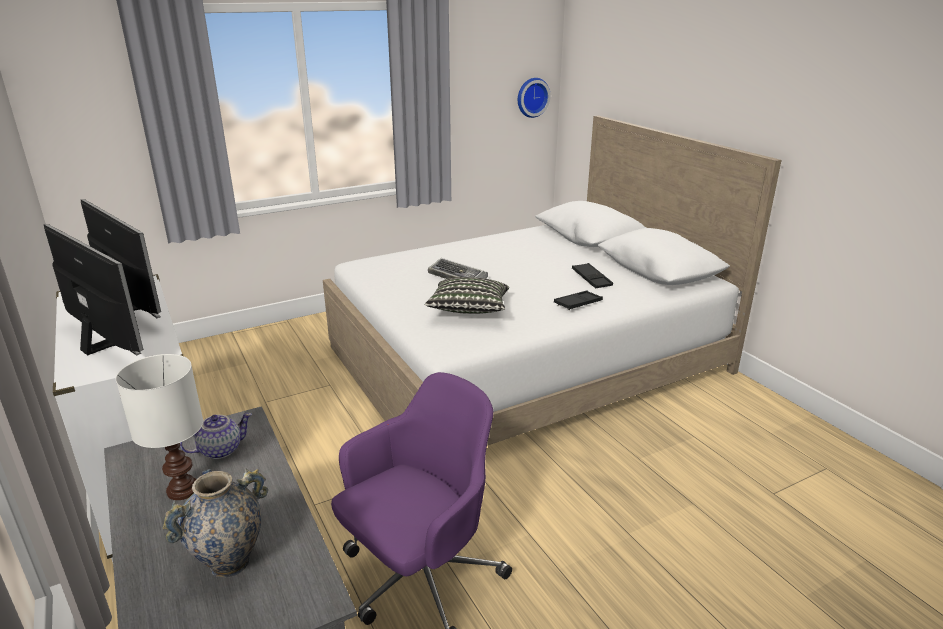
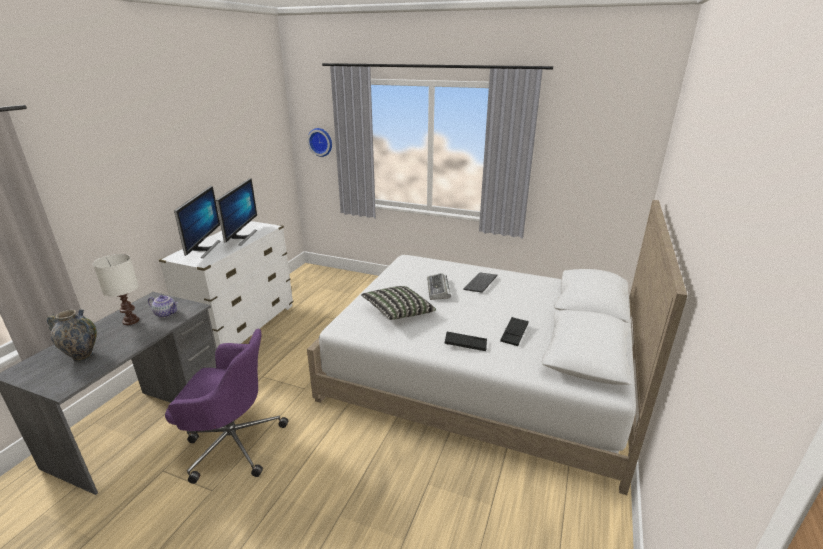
camera: 50 degrees right, 0 degrees up
(481, 256) = (481, 284): none -> keyboard
(532, 97) = (625, 171): wall clock -> wall clock (321, 142)

